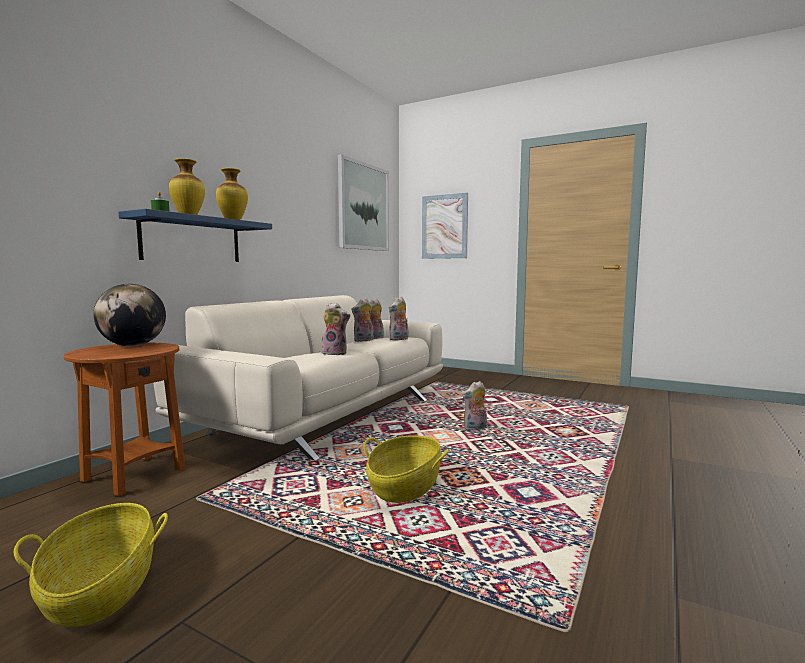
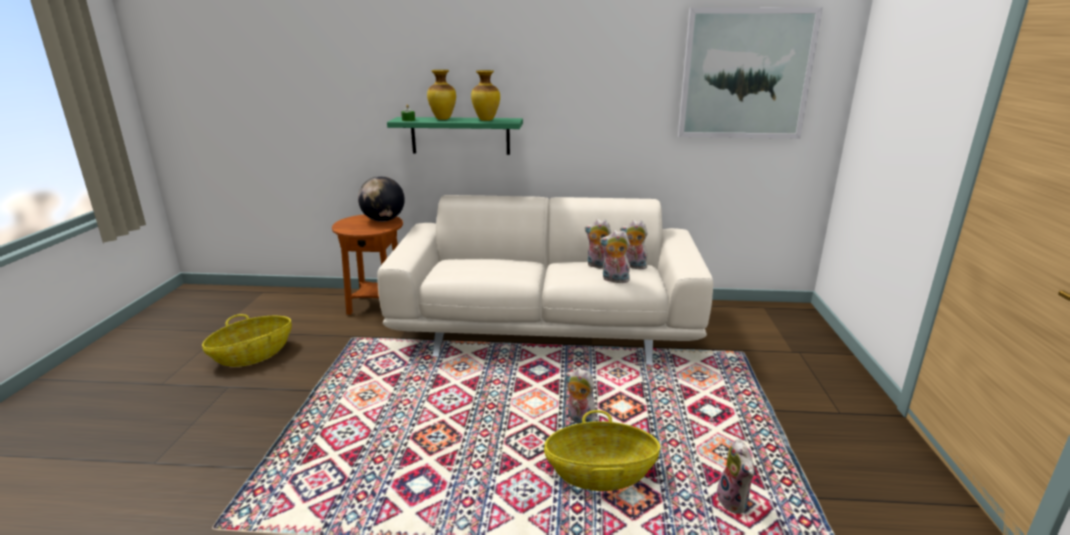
camera: 65 degrees right, 15 degrees up
(192, 240) = (460, 135): blue shelf -> green shelf
(335, 353) = (501, 273): plush toy -> plush toy (734, 502)
(405, 487) = (402, 412): basket -> basket (600, 474)
(444, 226) = (891, 111): picture -> none

